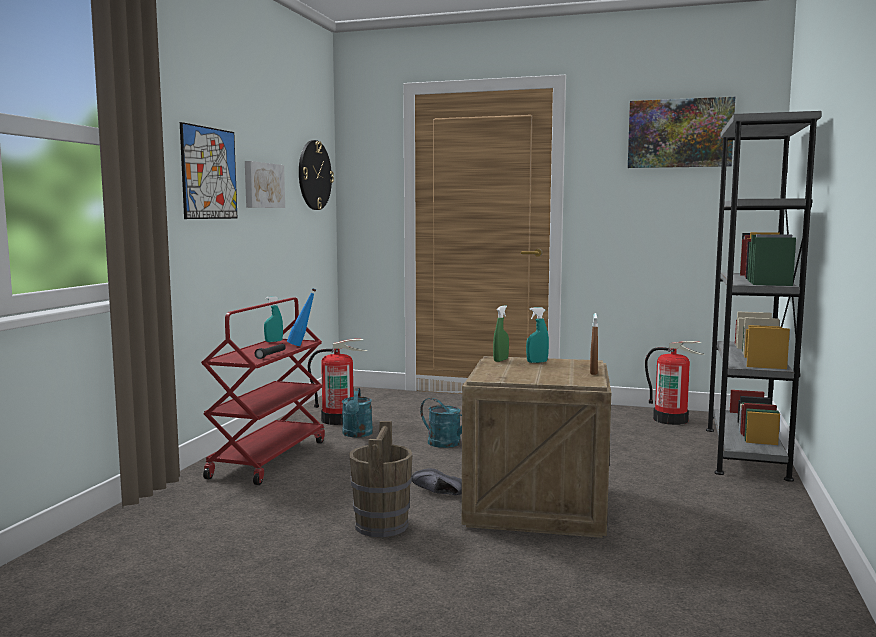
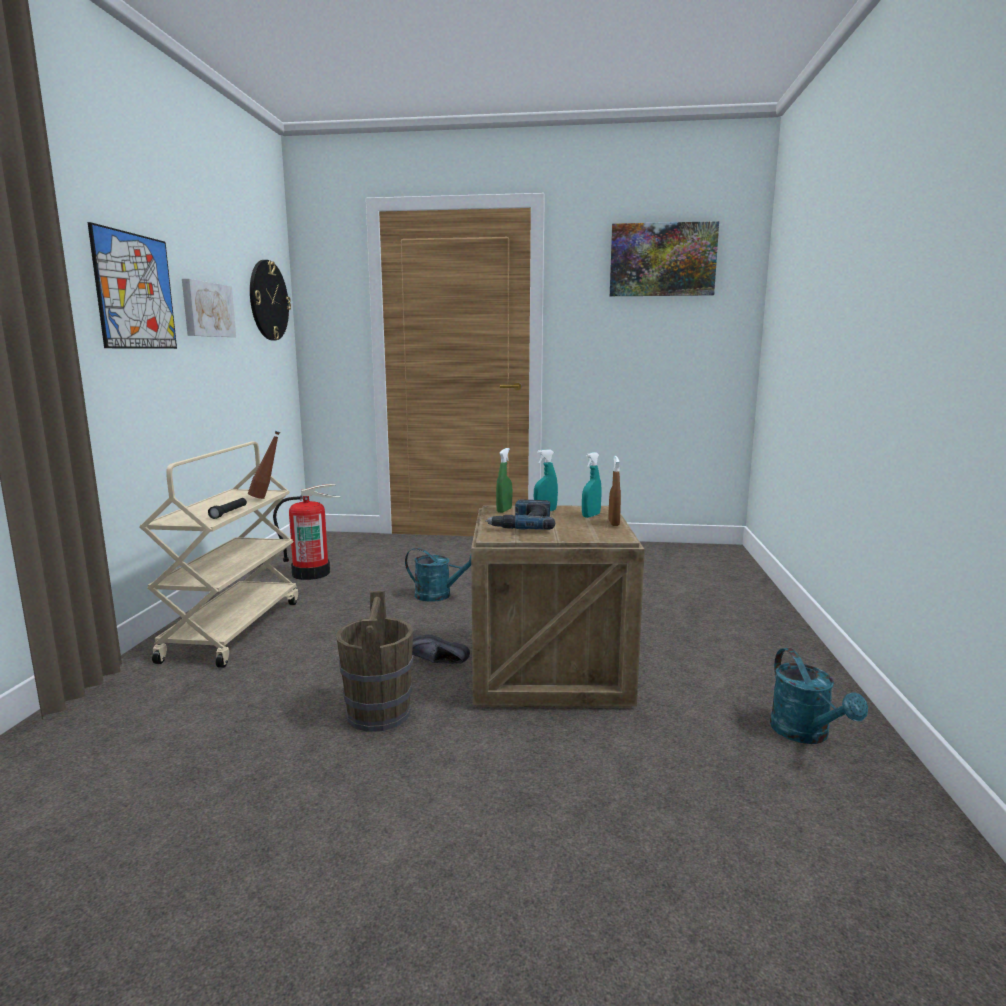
camera: 10 degrees left, 5 degrees up
(268, 458) = (233, 629): red cart -> beige cart
(273, 341) = (231, 493): turquoise spray bottle -> turquoise spray bottle (591, 516)
(302, 345) = (266, 498): blue bottle -> brown bottle
(357, 434) = (334, 590): turquoise watering can -> turquoise watering can (806, 734)
(512, 370) = (523, 523): none -> power drill
(671, 420) = (655, 554): fire extinguisher -> none
(745, 452) = (738, 588): grey bookcase -> none

